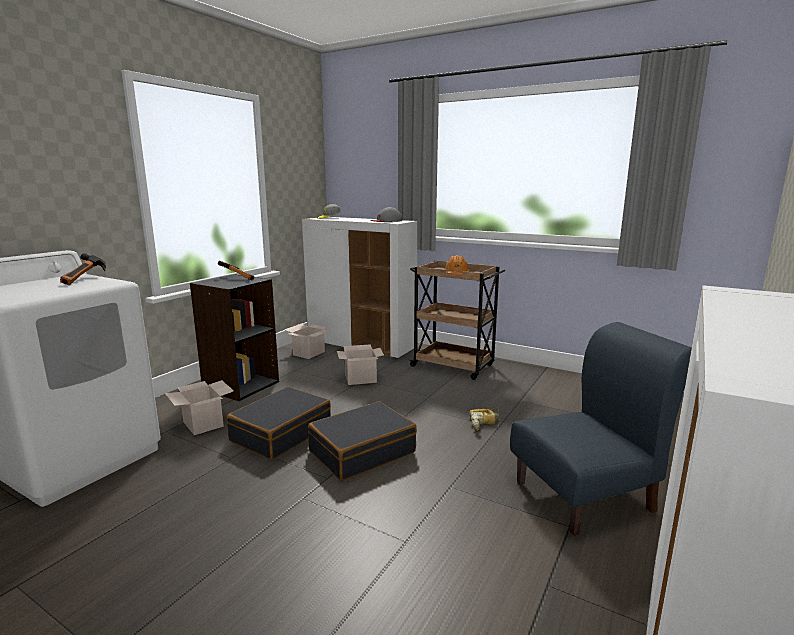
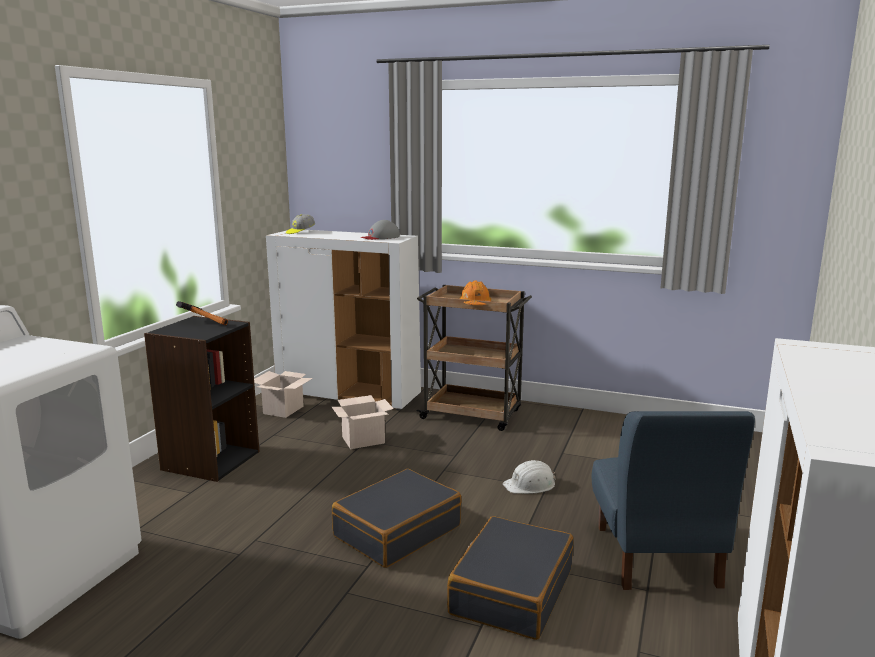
camera: 10 degrees left, 0 degrees up
(86, 279) = (45, 345): hammer -> none
(204, 424) = (185, 515): cardboard box -> none
(281, 433) = (289, 518): black suitcase -> black suitcase (511, 591)
(485, 424) = (530, 485): power drill -> white hard hat
(585, 496) = (656, 556): blue chair -> blue chair turned 120 degrees clockwise

